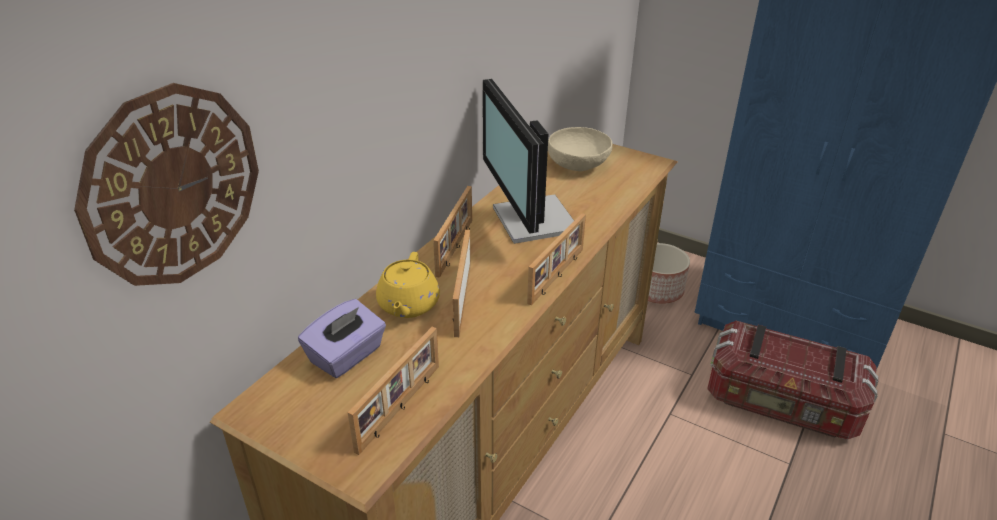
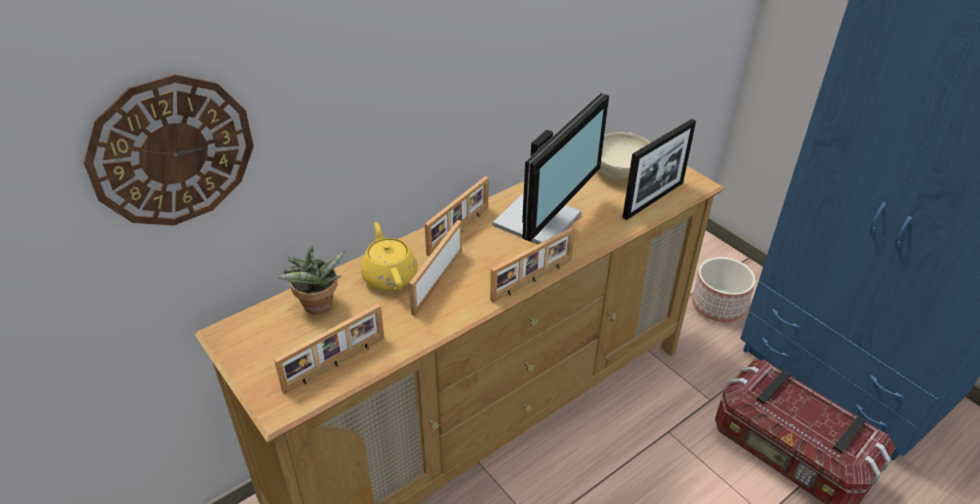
camera: 20 degrees right, 5 degrees up
(347, 356) = (318, 308): purple tissue box -> potted plant
(408, 305) = (389, 276): yellow teapot -> yellow teapot turned 135 degrees clockwise
(531, 221) = (541, 220): monitor -> monitor turned 150 degrees counterclockwise
(623, 182) = (653, 200): none -> picture frame

